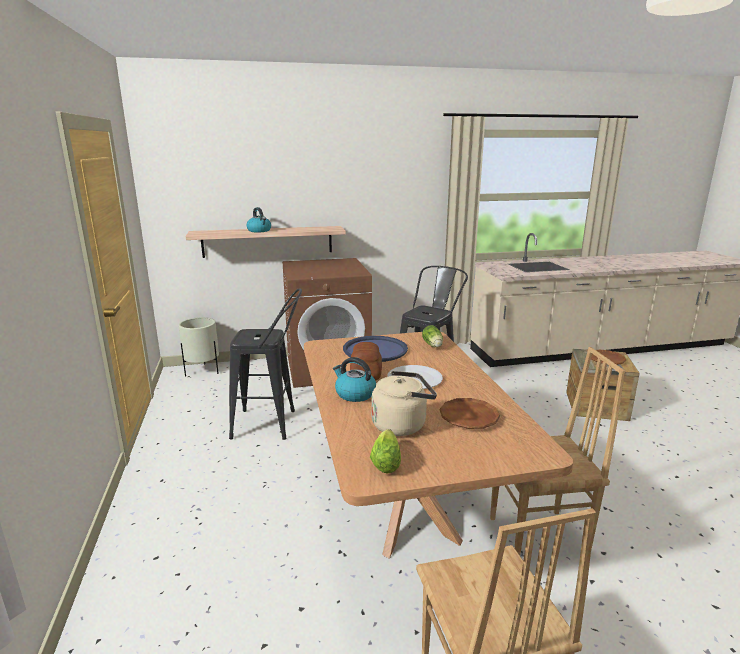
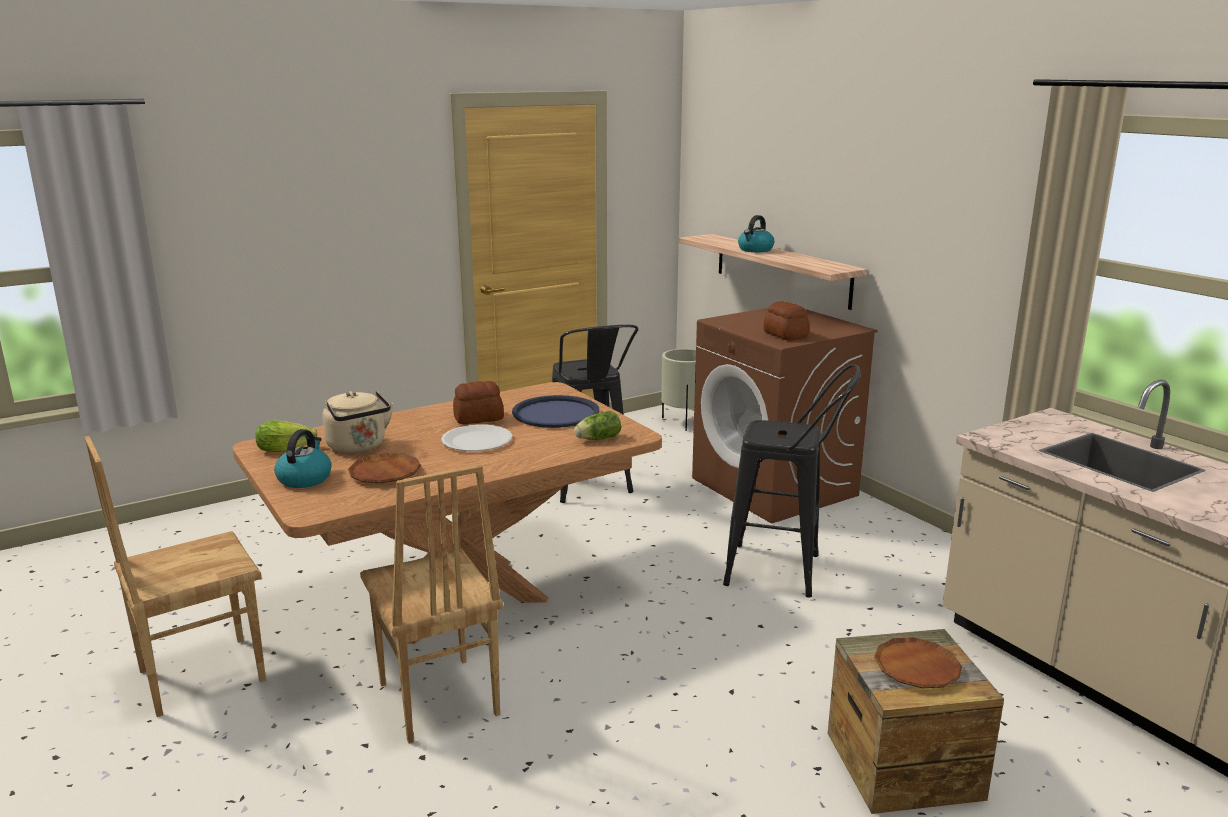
camera: 70 degrees right, 0 degrees up
(346, 270) = (785, 335): none -> bread
(354, 394) = (422, 421): kettle -> kettle (305, 478)

